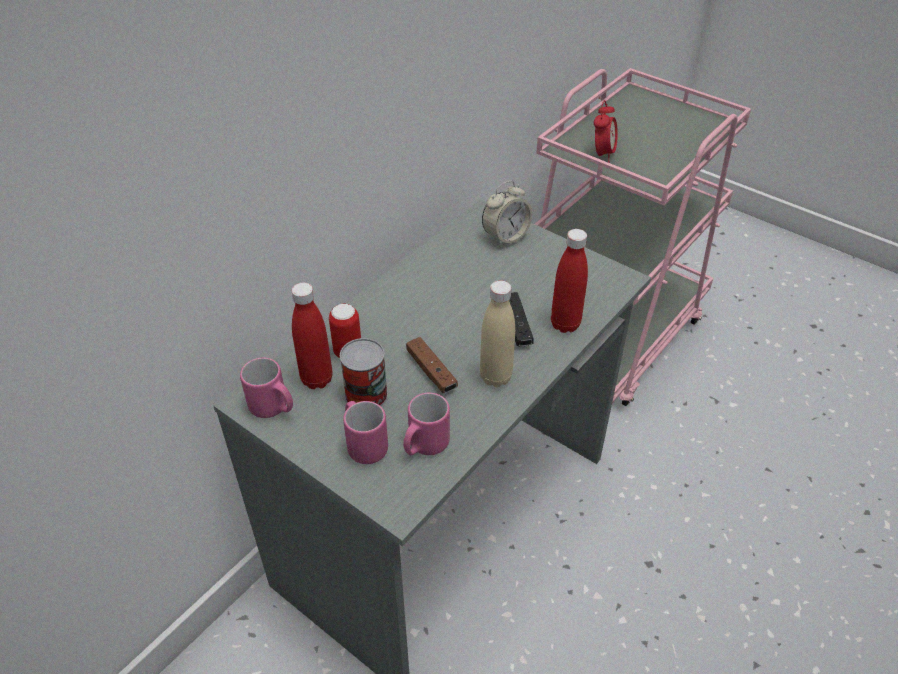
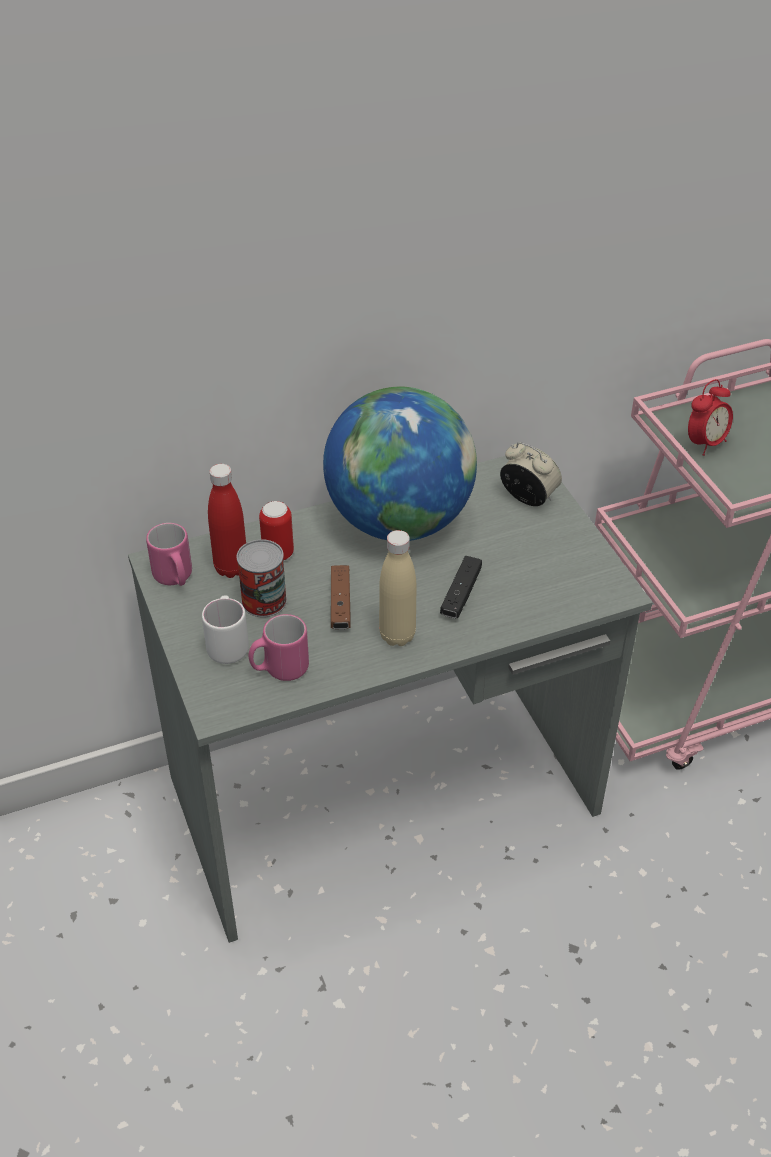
camera: 30 degrees right, 0 degrees up
(364, 444) = (228, 644): pink mug -> white mug
(424, 289) = (399, 521): none -> globe
(505, 236) = (528, 498): alarm clock -> alarm clock turned 135 degrees counterclockwise
(565, 324) = (512, 613): red bottle -> none

